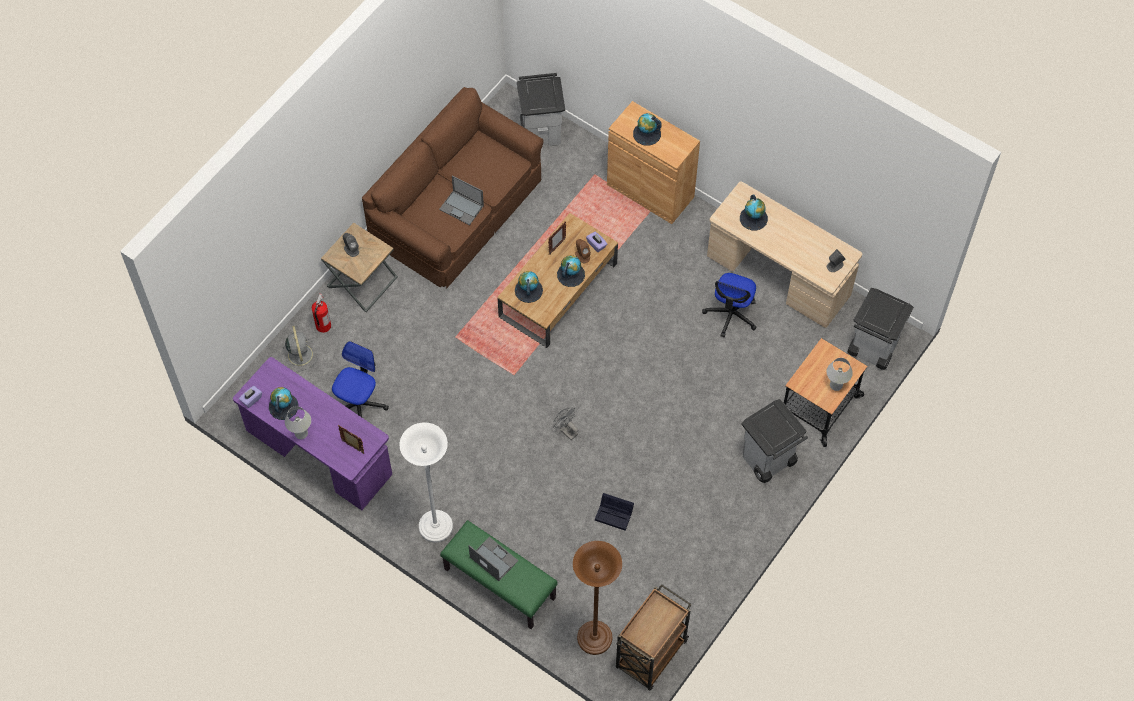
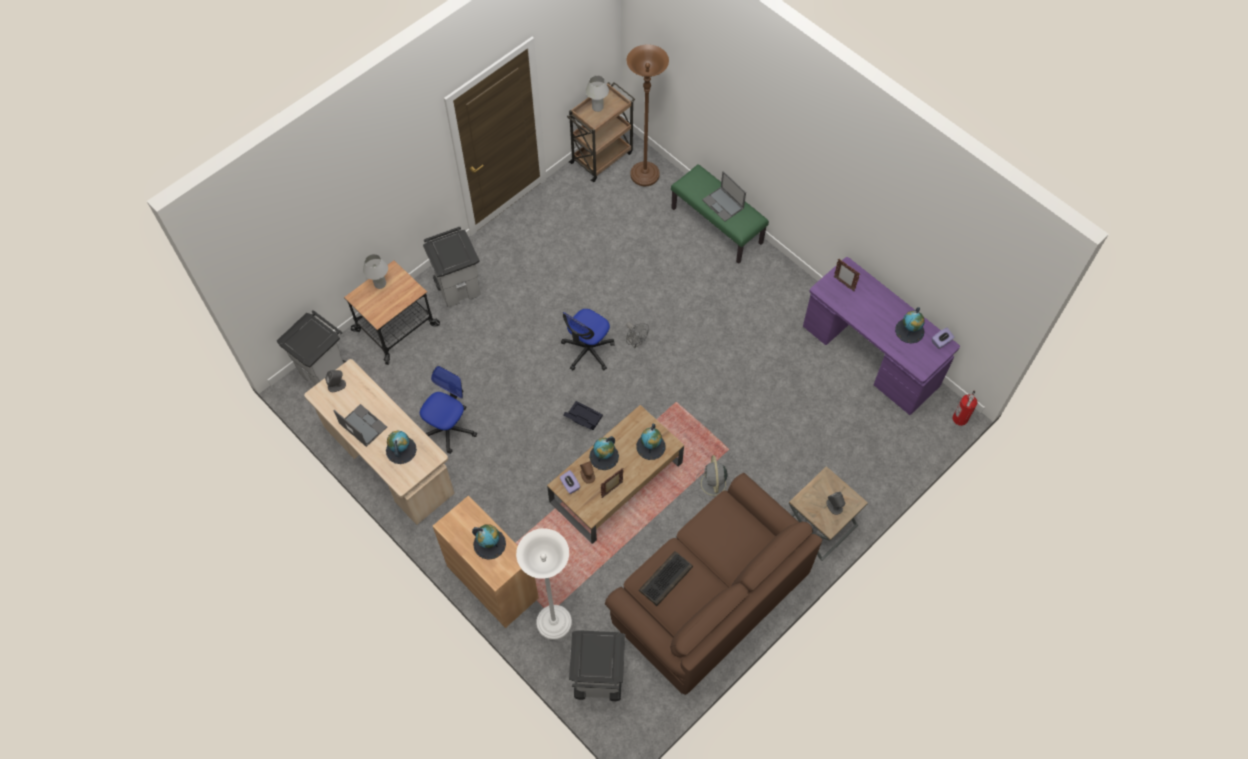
camera: 170 degrees left, 0 degrees up
(300, 353) = (887, 456): grey fan -> grey fan (713, 485)
(301, 434) = (892, 303): white table lamp -> white table lamp (597, 107)
(323, 326) = (863, 482): fire extinguisher -> fire extinguisher (960, 418)
(359, 404) = (829, 397): office chair -> office chair (587, 350)
(436, 527) = (767, 278): white floor lamp -> white floor lamp (554, 623)
(462, 207) = (709, 536): laptop -> laptop (362, 425)
(494, 168) = (665, 579): none -> keyboard
(615, 514) = (606, 264): black storage box -> black storage box (582, 418)

